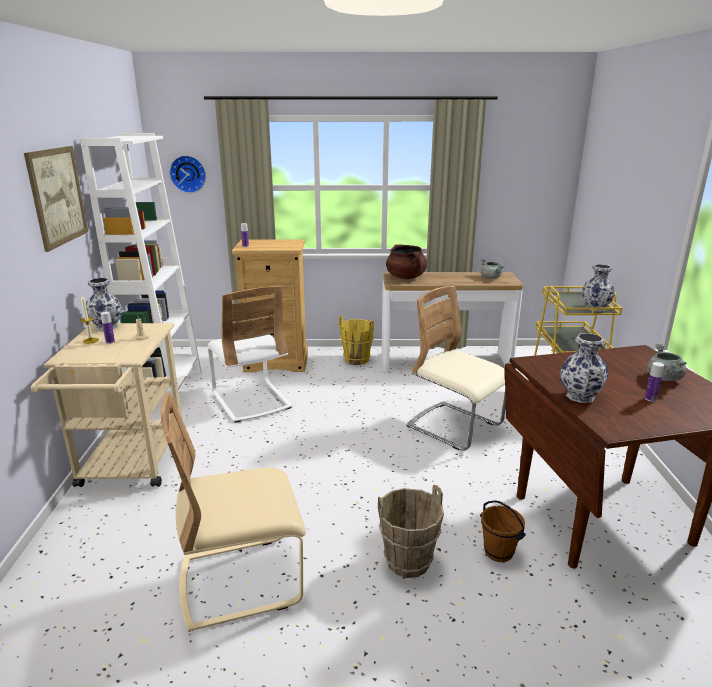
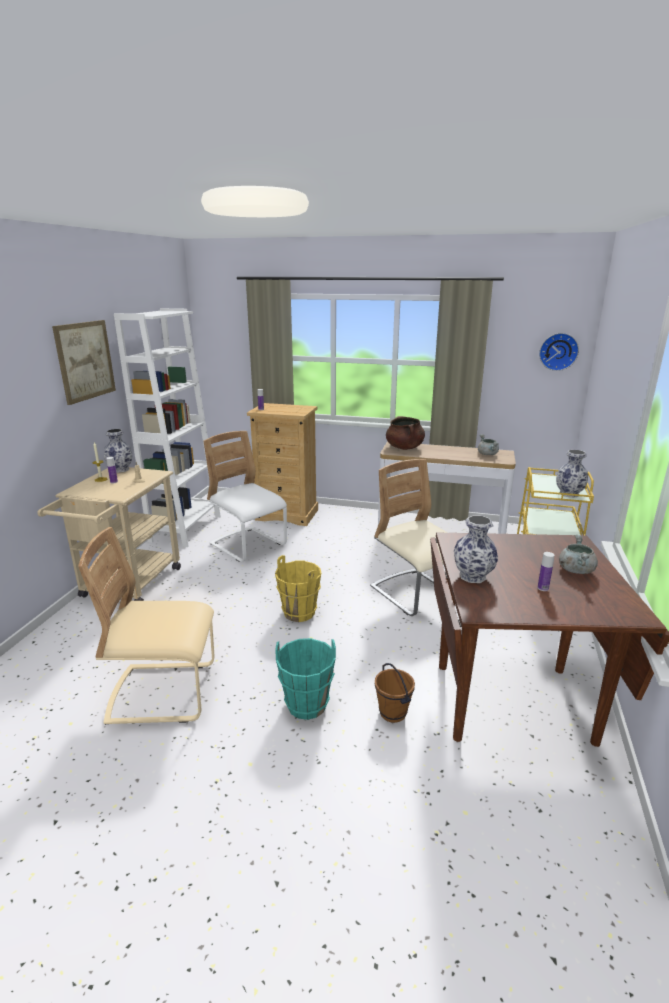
camera: 15 degrees right, 0 degrees up
(188, 174) = (225, 343): wall clock -> wall clock (558, 351)
(251, 400) = (248, 545): white chair -> white chair turned 150 degrees clockwise
(357, 359) = (358, 520): yellow bucket -> yellow bucket (299, 612)
(408, 562) = (307, 705): brown bucket -> turquoise bucket

